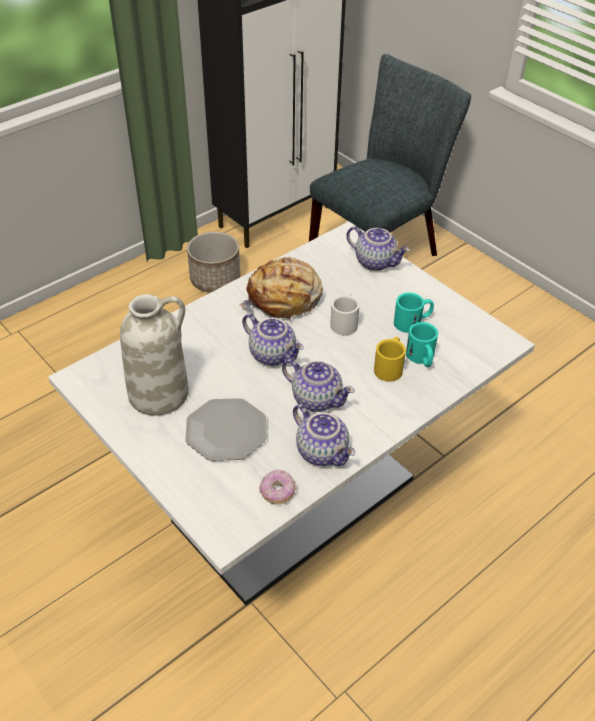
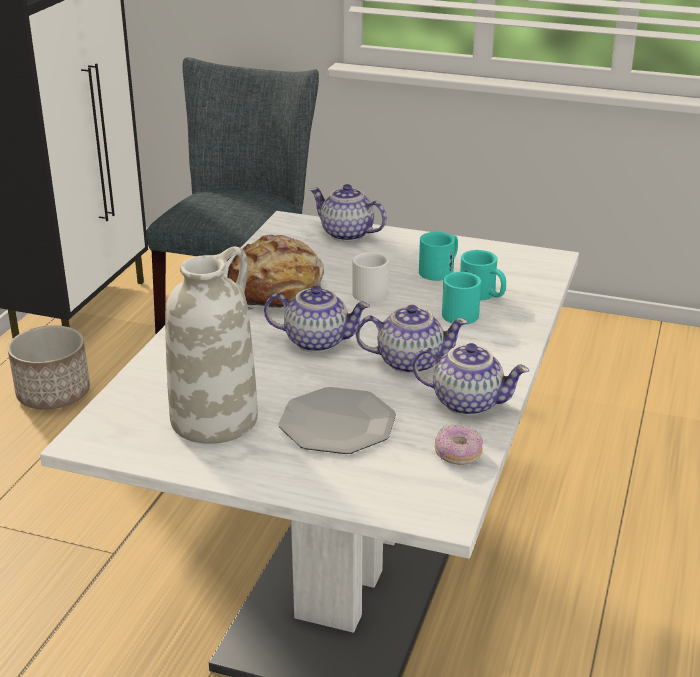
camera: 30 degrees left, 15 degrees down
(376, 262) = (346, 234): teapot -> teapot turned 150 degrees counterclockwise
(390, 366) = (458, 311): yellow mug -> turquoise mug

